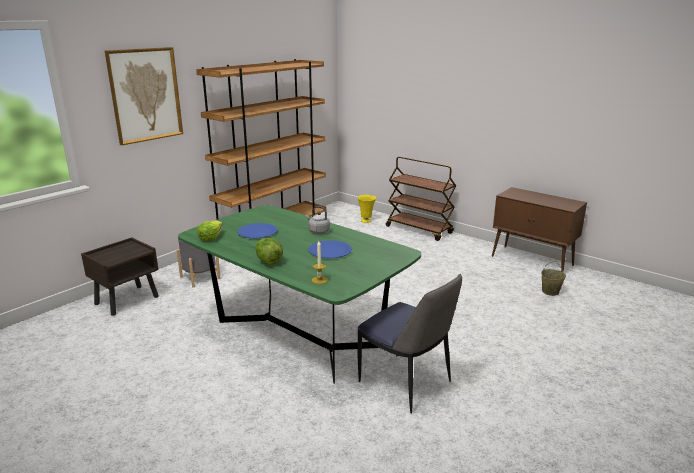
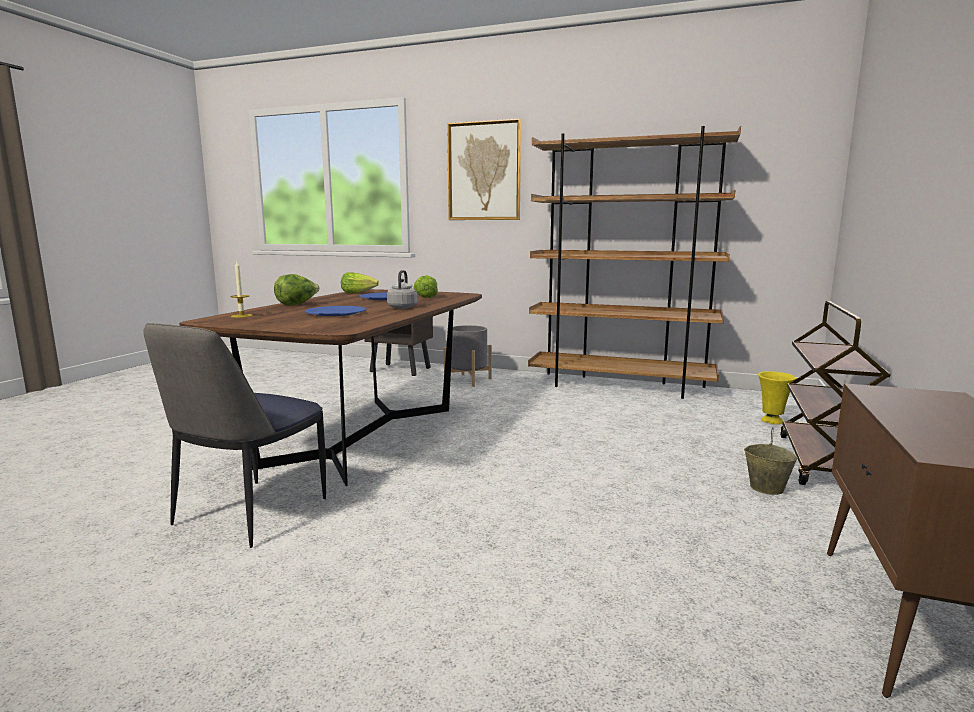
camera: 70 degrees right, 10 degrees down
(265, 220) = (425, 296): none -> lettuce
(298, 334) = (363, 436): green dining table -> brown dining table
(550, 292) = (730, 668): beige bucket -> beige bucket (766, 488)

